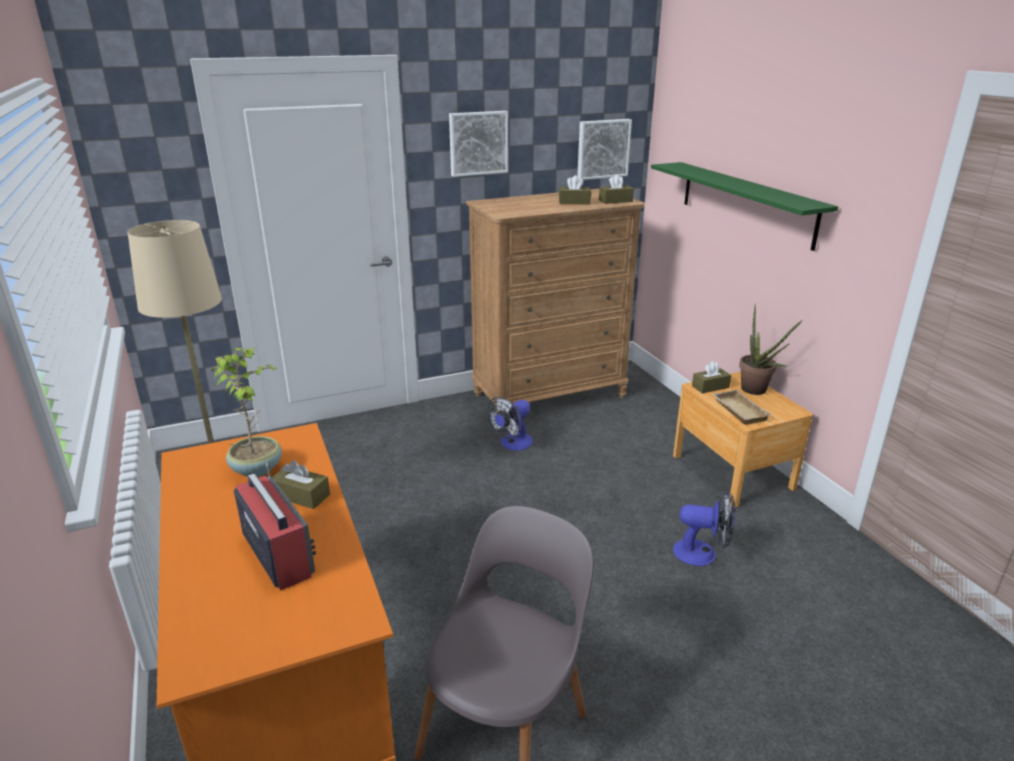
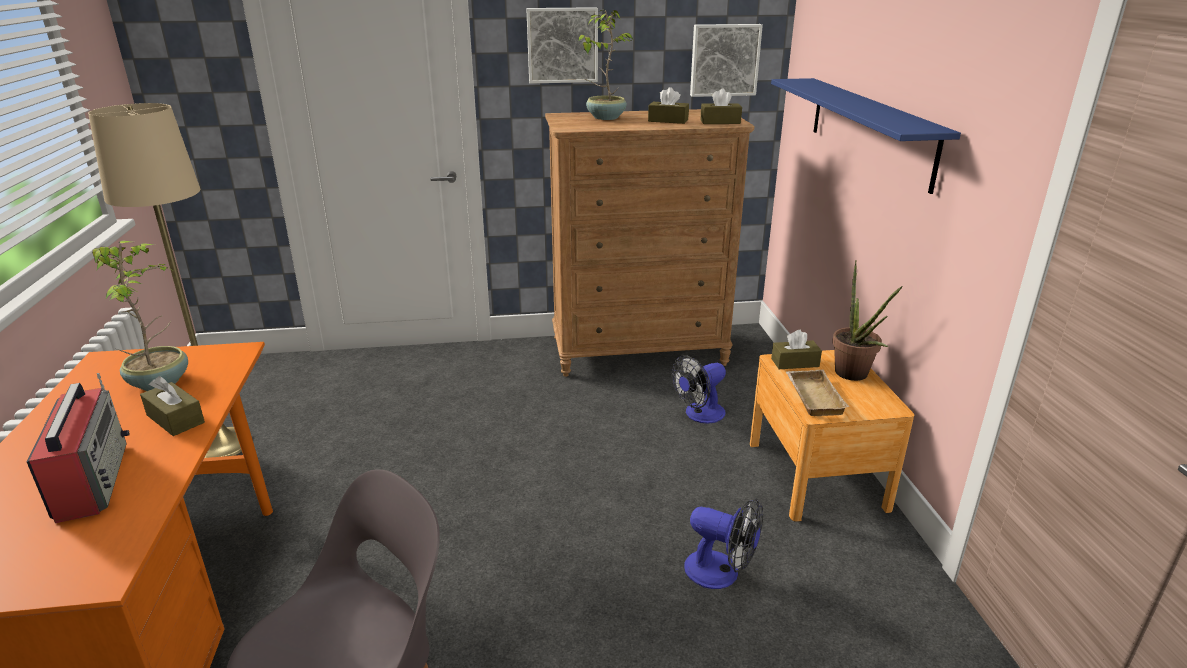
camera: 15 degrees right, 0 degrees up
(512, 444) = (564, 402): fan -> fan (699, 415)
(521, 202) = (605, 117): none -> potted plant
(746, 203) = (869, 129): green shelf -> blue shelf

